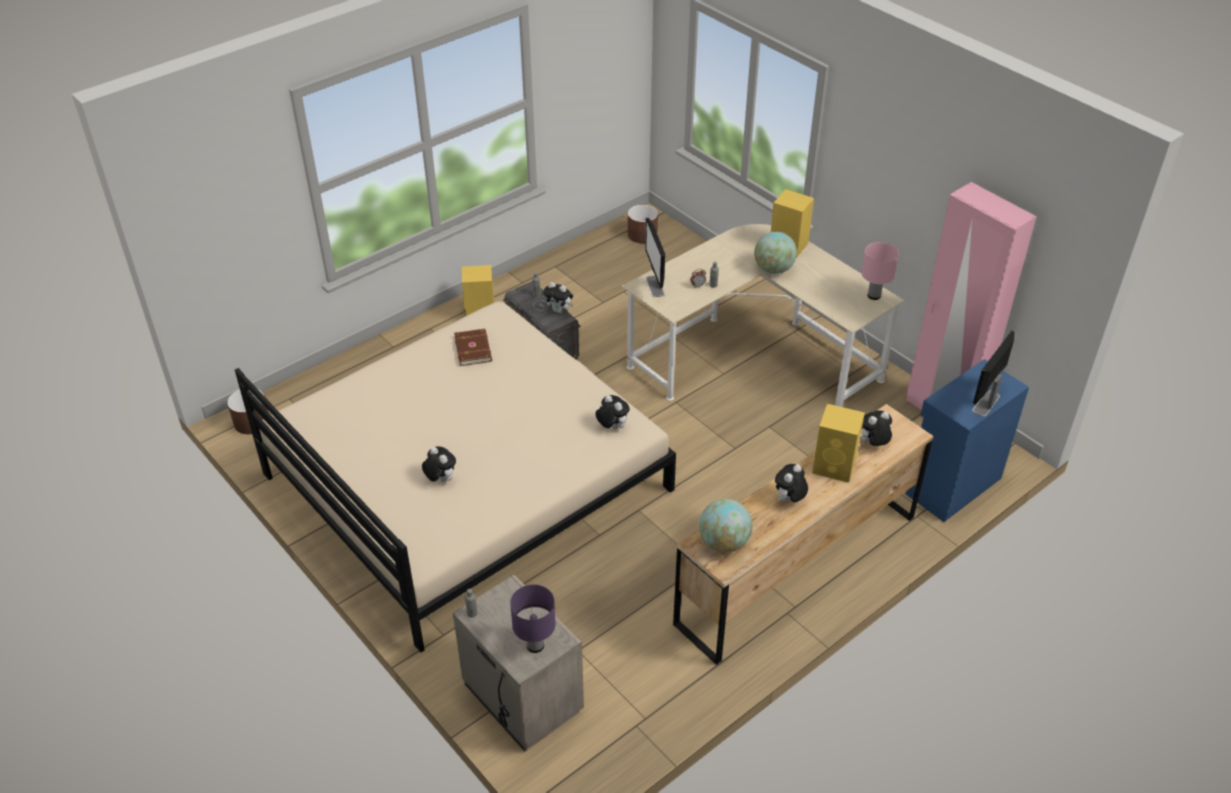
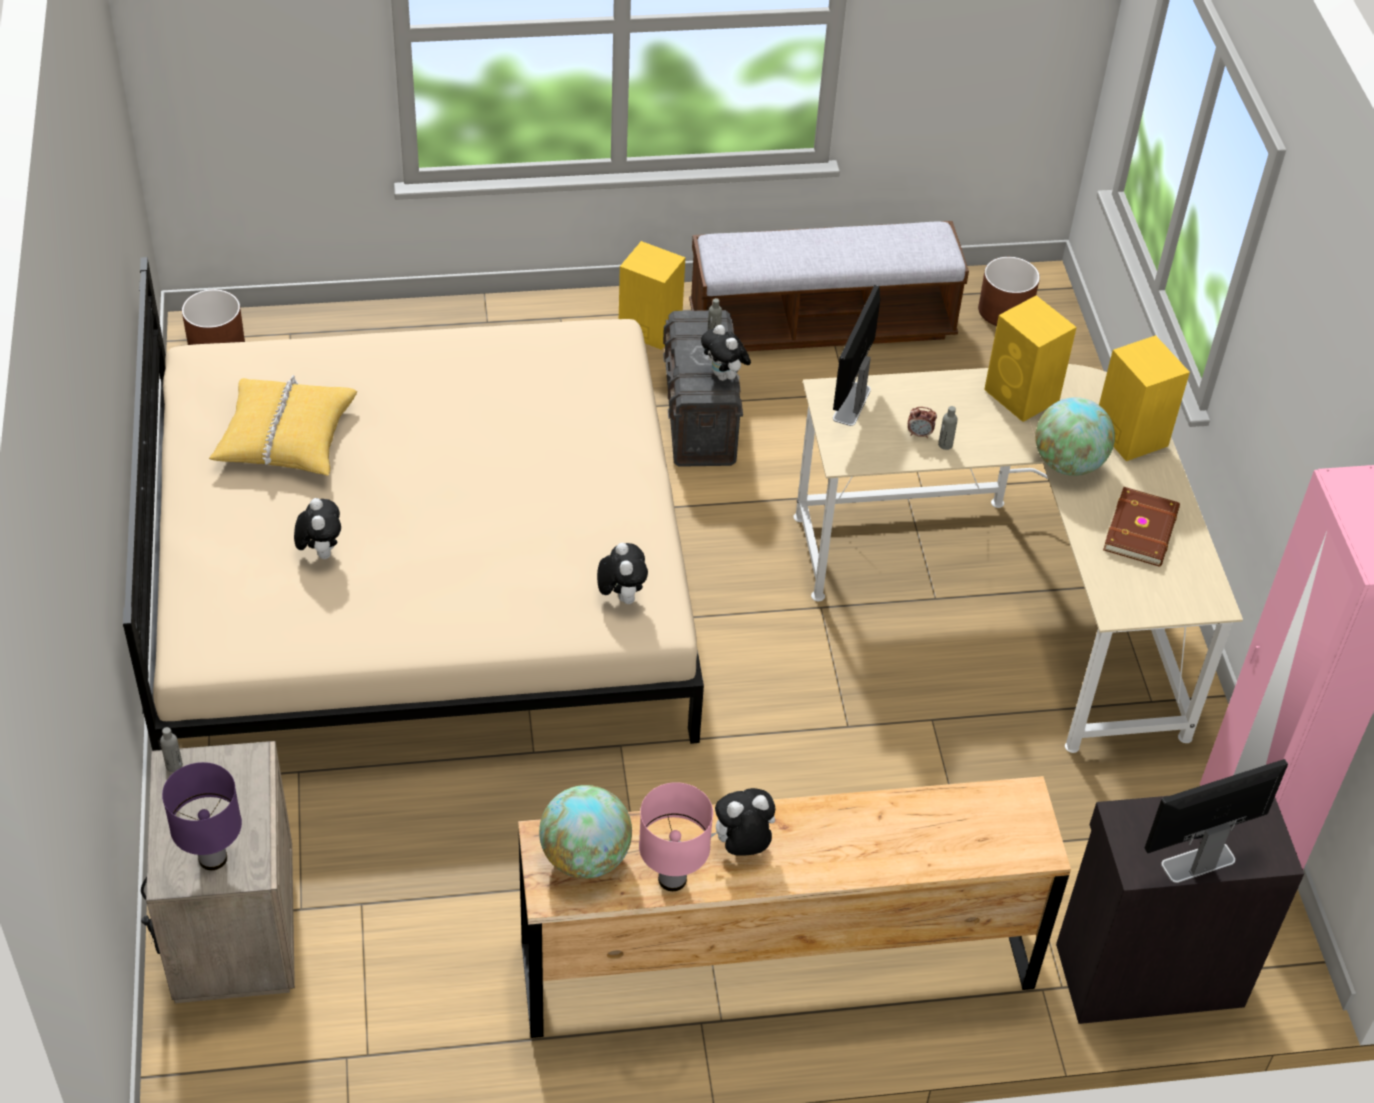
camera: 30 degrees right, 5 degrees up
(369, 433) = (285, 436): none -> yellow pillow
(474, 349) = (531, 378): brown book -> brown book (1142, 530)
(563, 277) = (822, 325): none -> bench
(835, 467) = (862, 833): yellow speaker -> yellow speaker (1023, 396)
(873, 444) = (956, 830): plush toy -> none
(874, 296) = (1197, 587): pink table lamp -> pink table lamp (672, 880)
(951, 485) = (1147, 972): blue cabinet -> black cabinet

